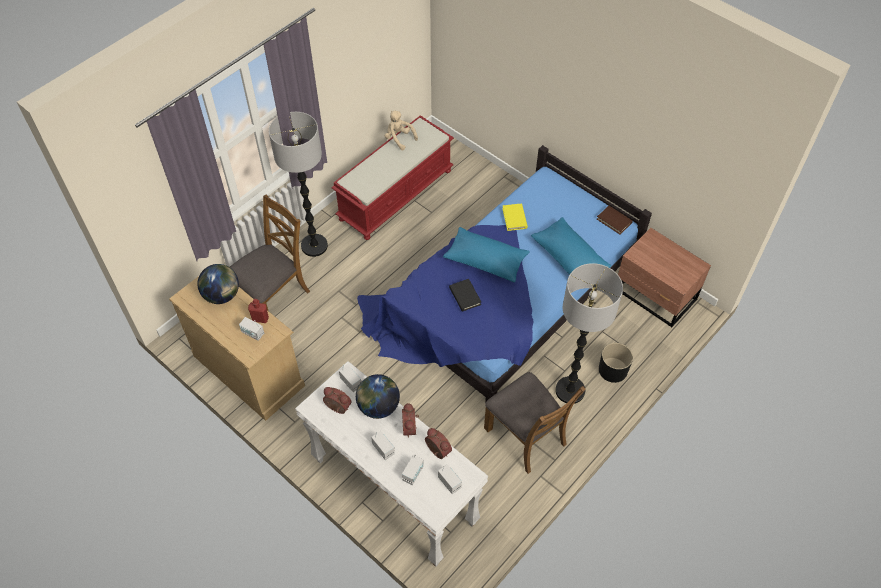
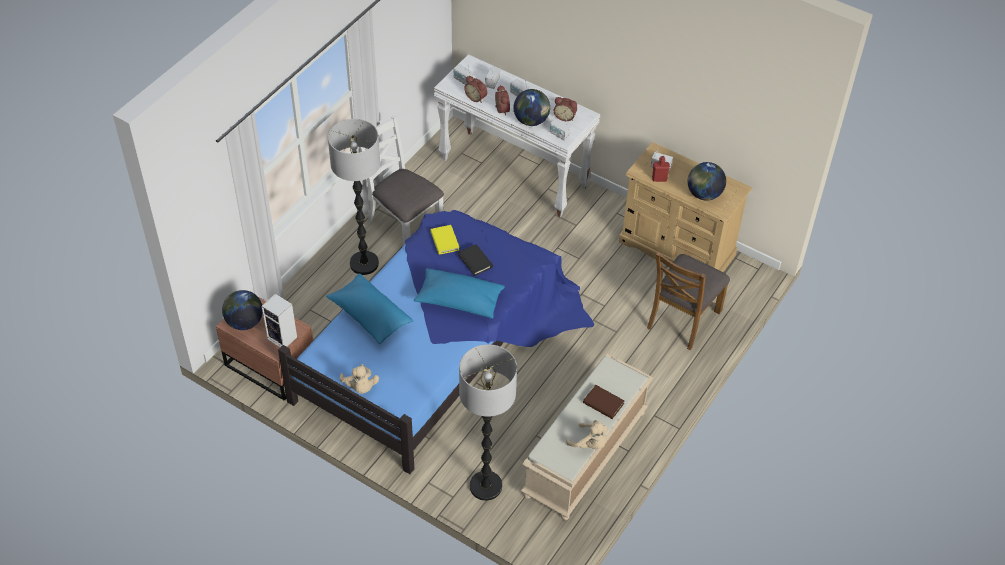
camera: 170 degrees right, 5 degrees down
(314, 246) = (660, 377): floor lamp -> floor lamp (486, 486)
(395, 194) = (585, 455): red bench -> beige bench
(514, 218) = (433, 351): yellow book -> yellow book (444, 241)
(526, 436) = (403, 223): brown chair -> white chair
(578, 198) = (360, 387): none -> beige plush toy
(613, 370) = (321, 286): black planter -> none
(614, 221) = (319, 363): brown book -> brown book (603, 403)
(647, 247) = (283, 338): none -> speaker
(684, 265) = (244, 322): none -> globe

